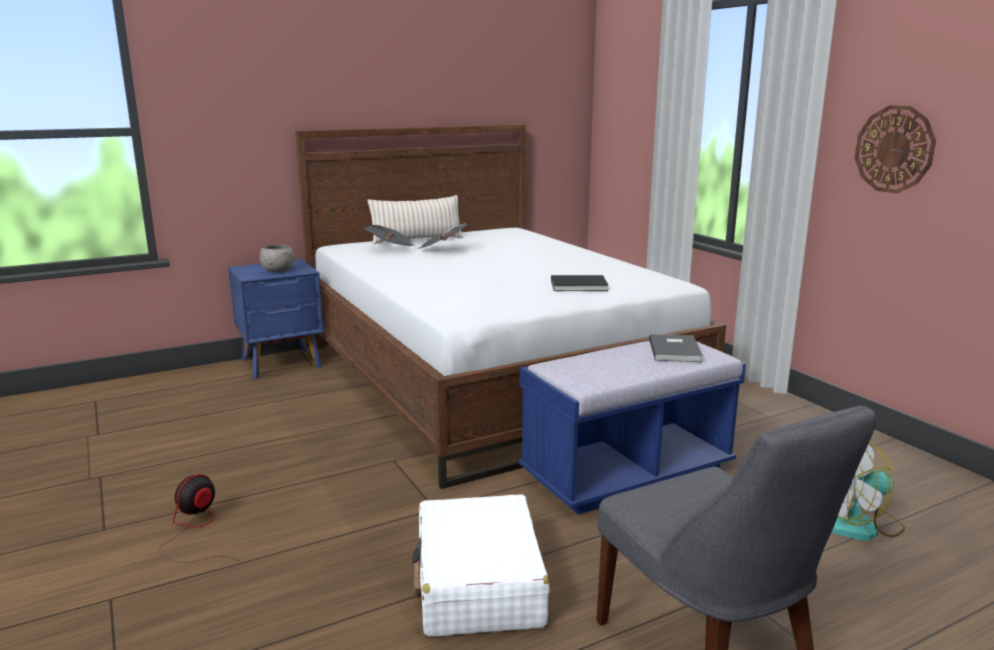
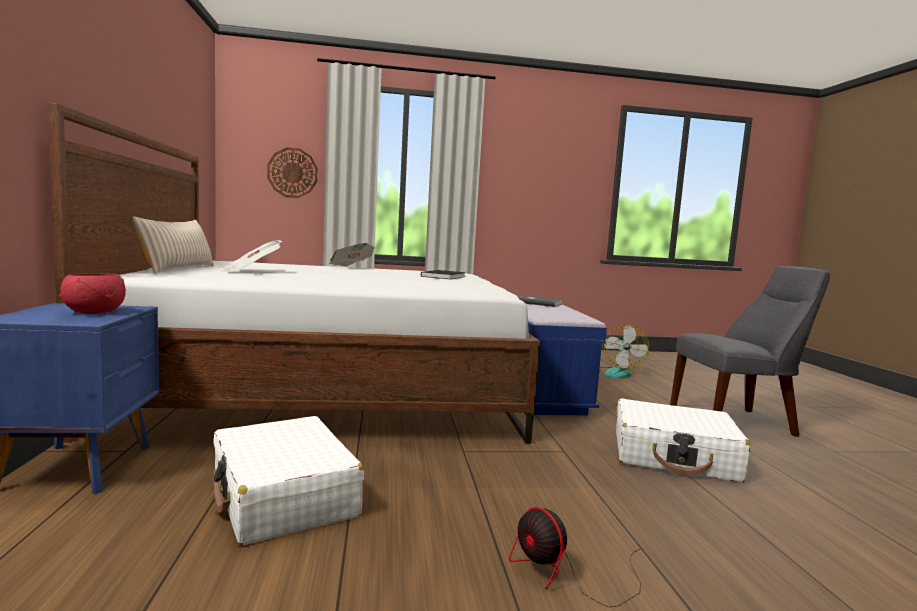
camera: 70 degrees left, 10 degrees down
(271, 420) = (283, 496): none -> white suitcase
(278, 271) = (96, 312): grey bowl -> red bowl
(391, 249) = (204, 274): newspaper -> newspaper (351, 267)
(894, 149) = (516, 190): wall clock -> wall clock (292, 173)

